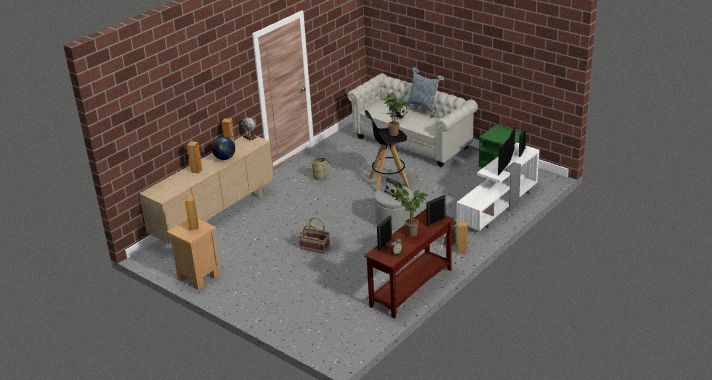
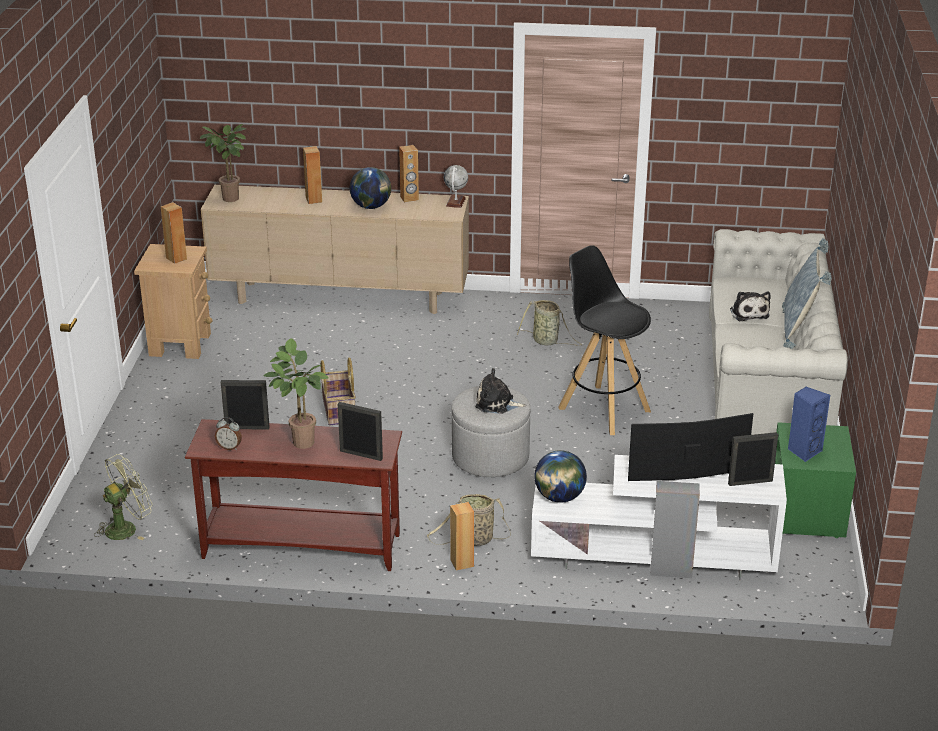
camera: 55 degrees right, 0 degrees up
(348, 334) = (126, 528): none -> green fan
(395, 134) = (622, 320): potted plant -> potted plant (230, 200)
(474, 200) = (559, 497): none -> globe
(503, 138) = (804, 451): none -> blue speaker

